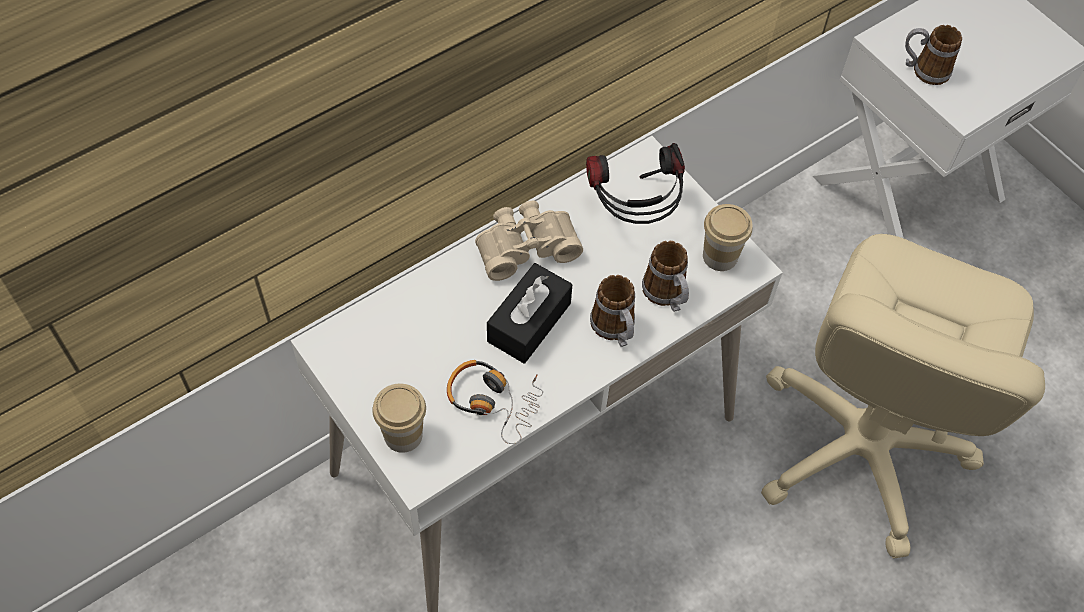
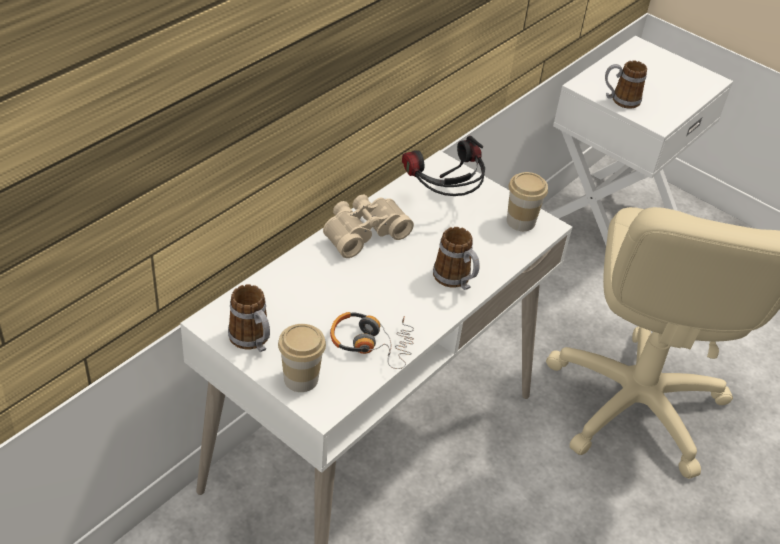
camera: 15 degrees left, 15 degrees down
(529, 322) = (383, 284): black tissue box -> none
(667, 296) = (489, 252): mug -> mug (253, 341)

